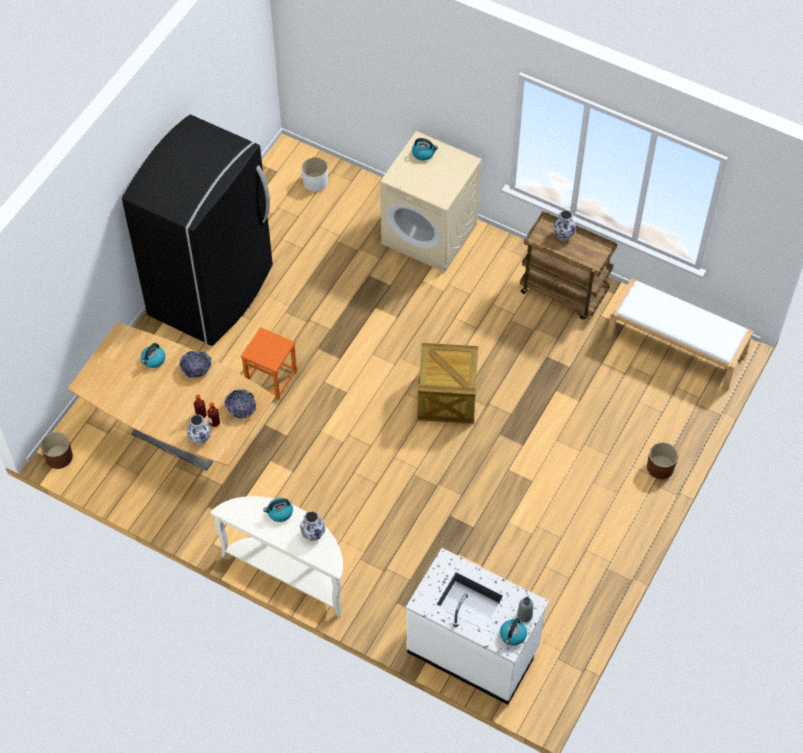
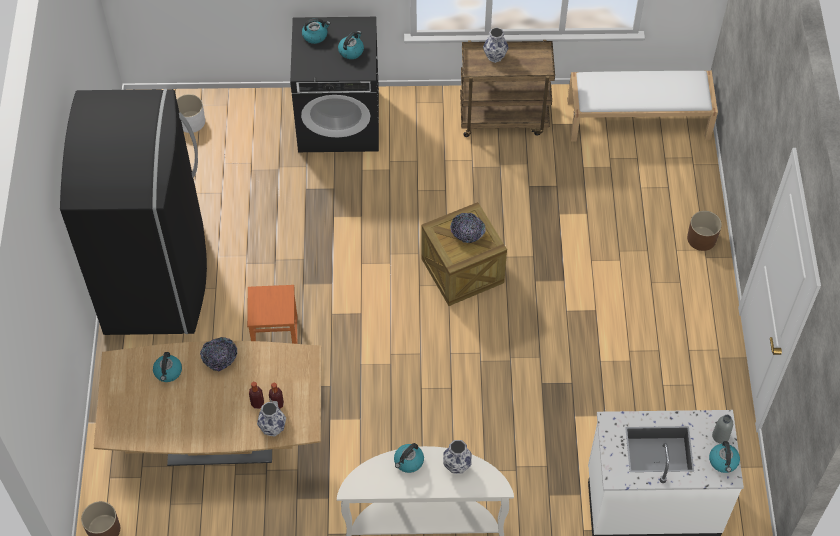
camera: 30 degrees left, 0 degrees up
(241, 408) = (295, 376): bowl -> bowl (467, 233)
(430, 234) = (339, 121): beige washing machine -> black washing machine
(443, 178) = (351, 51): none -> kettle

